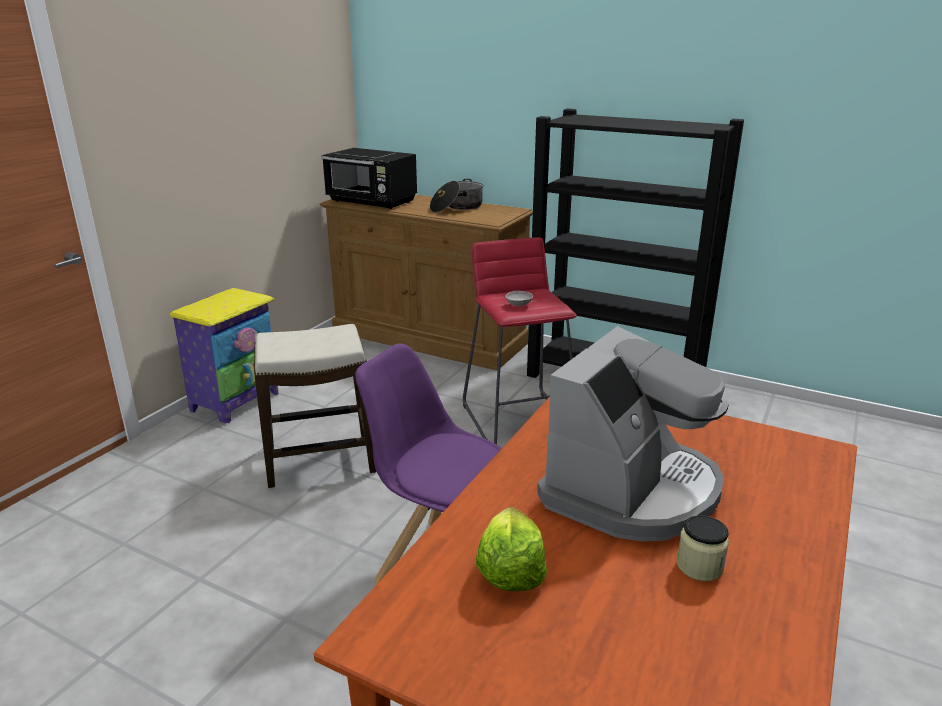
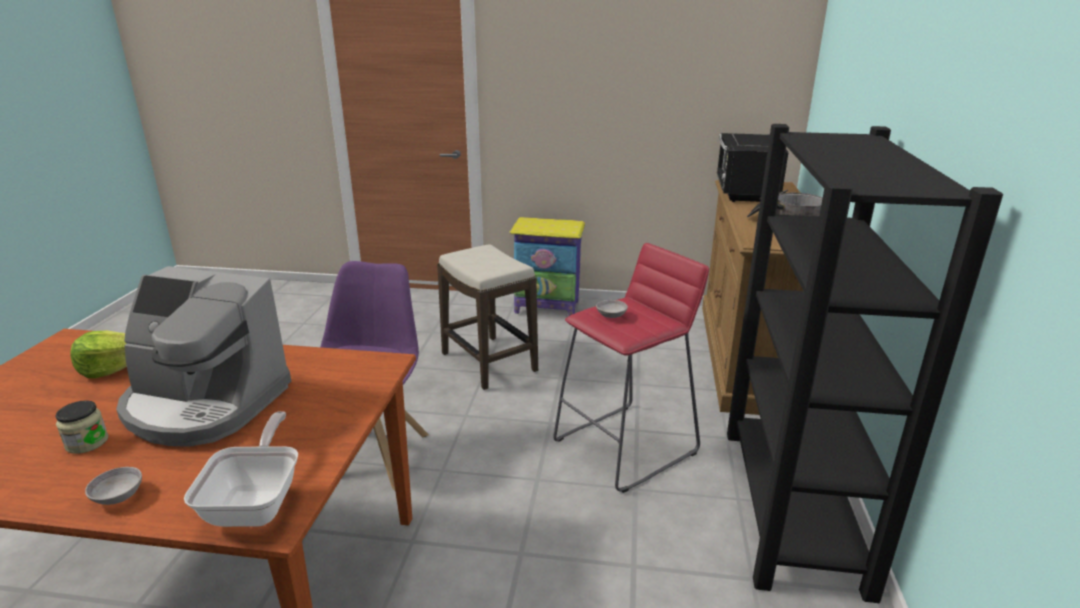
camera: 70 degrees right, 0 degrees up
(798, 531) = (118, 496): none -> grey bowl
(801, 457) = (257, 502): none -> frying pan

